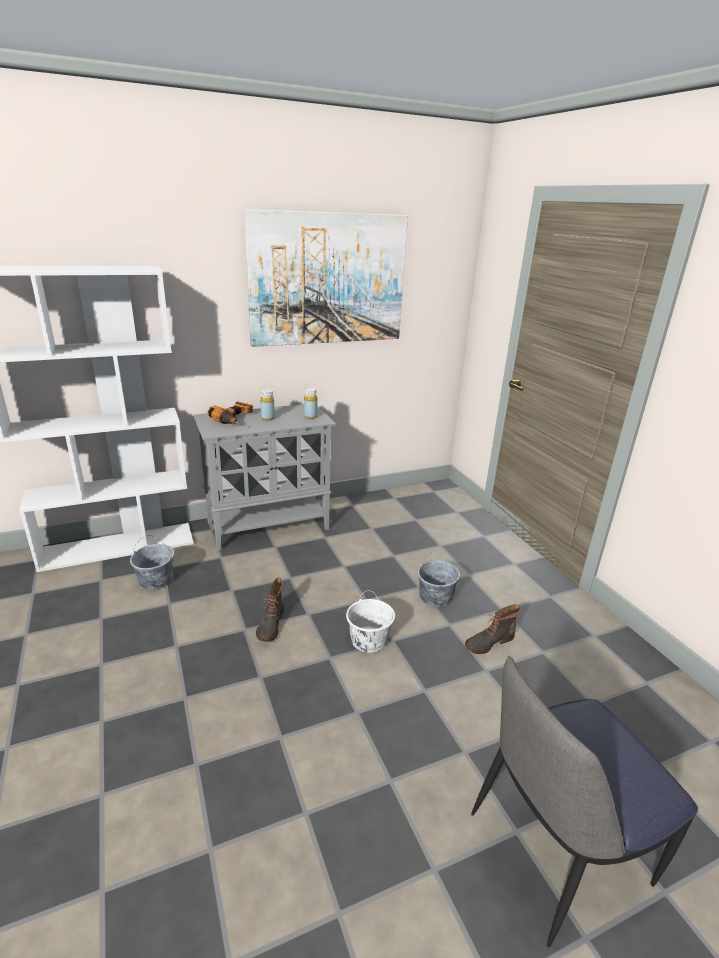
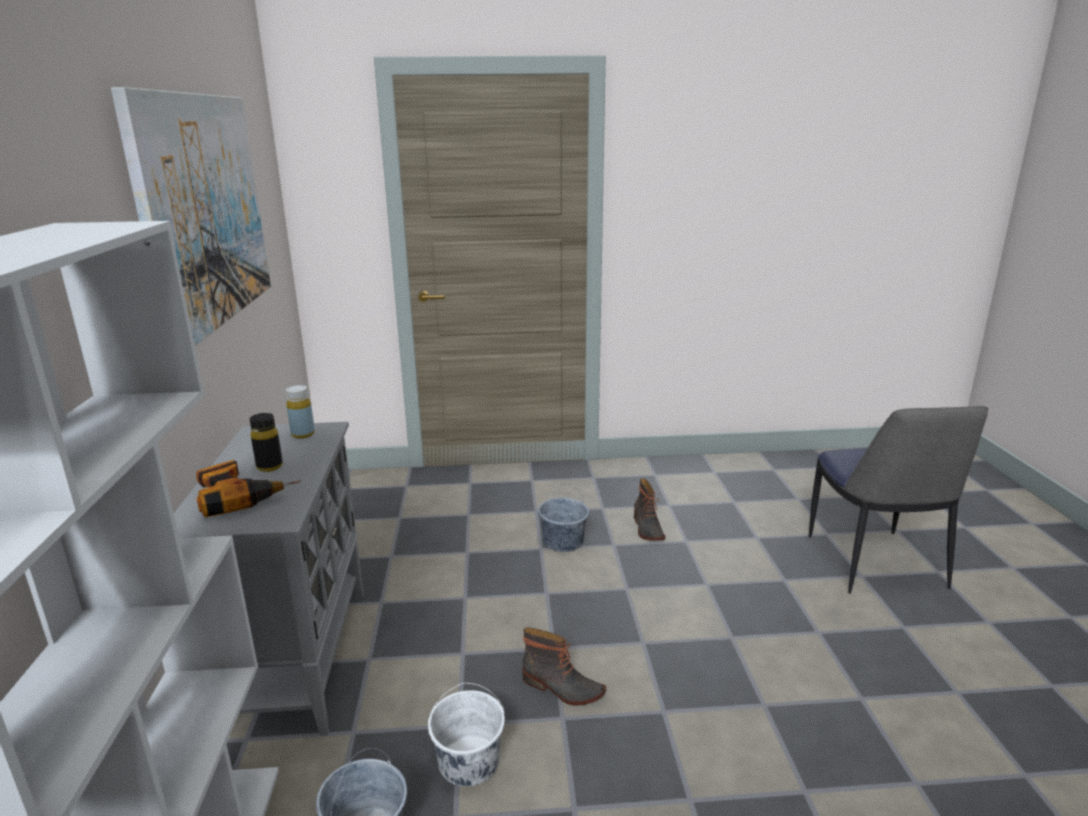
camera: 70 degrees left, 5 degrees down
(267, 418) = (269, 466): yellow bottle -> black bottle
(368, 639) = (620, 605): white bucket -> white bucket (468, 761)

